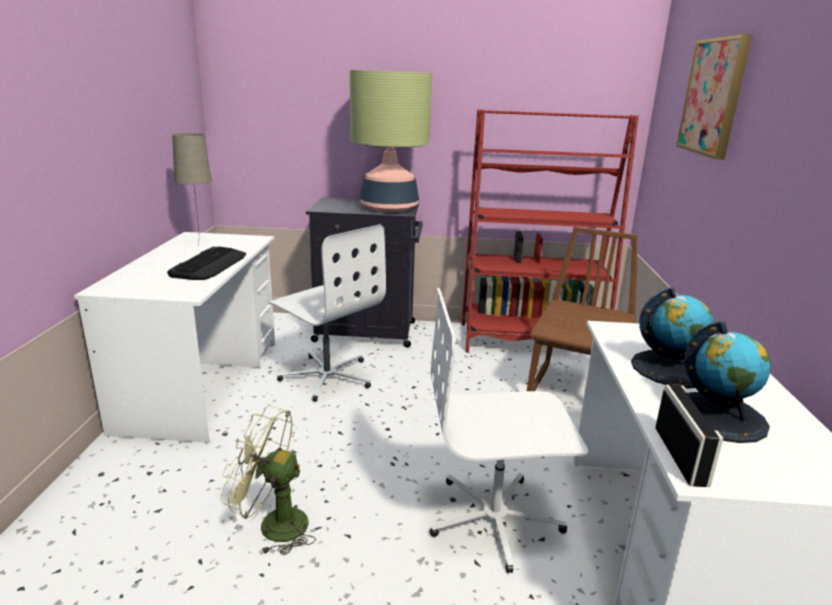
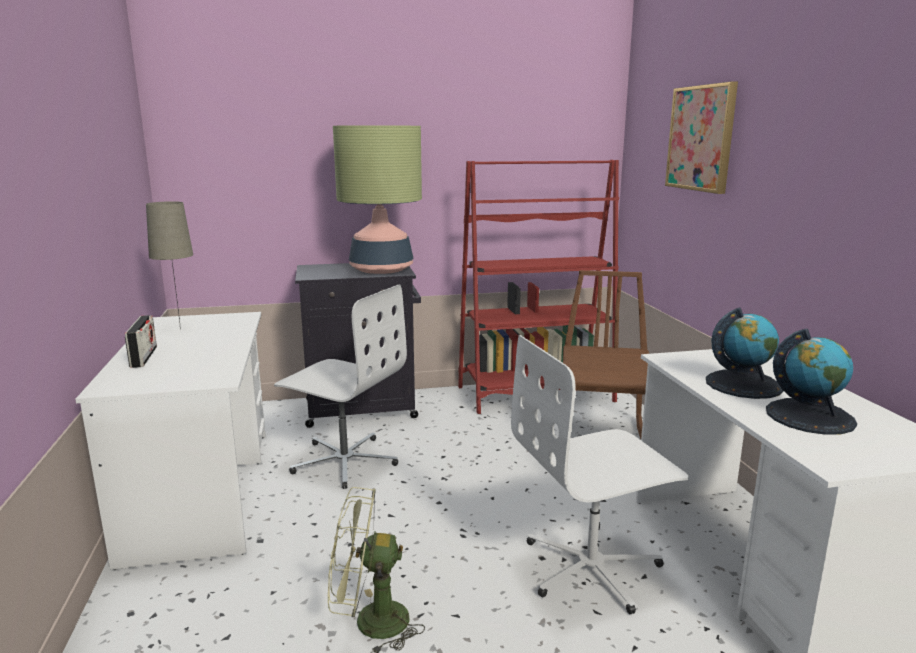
camera: 15 degrees left, 5 degrees down
(209, 264) = (214, 348): keyboard -> none
(680, 455) = (806, 451): radio -> radio (144, 357)

